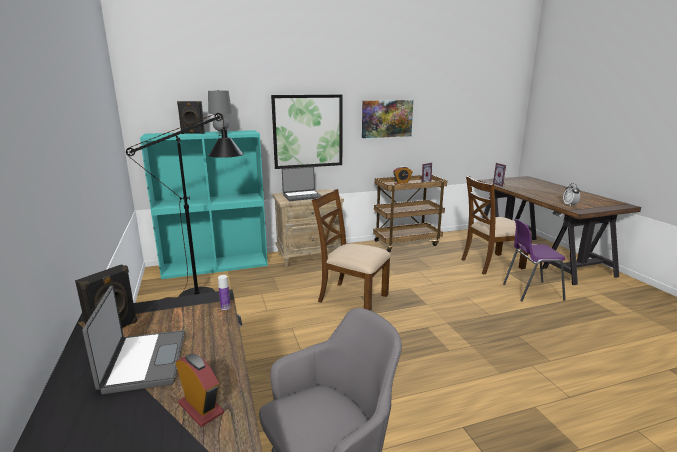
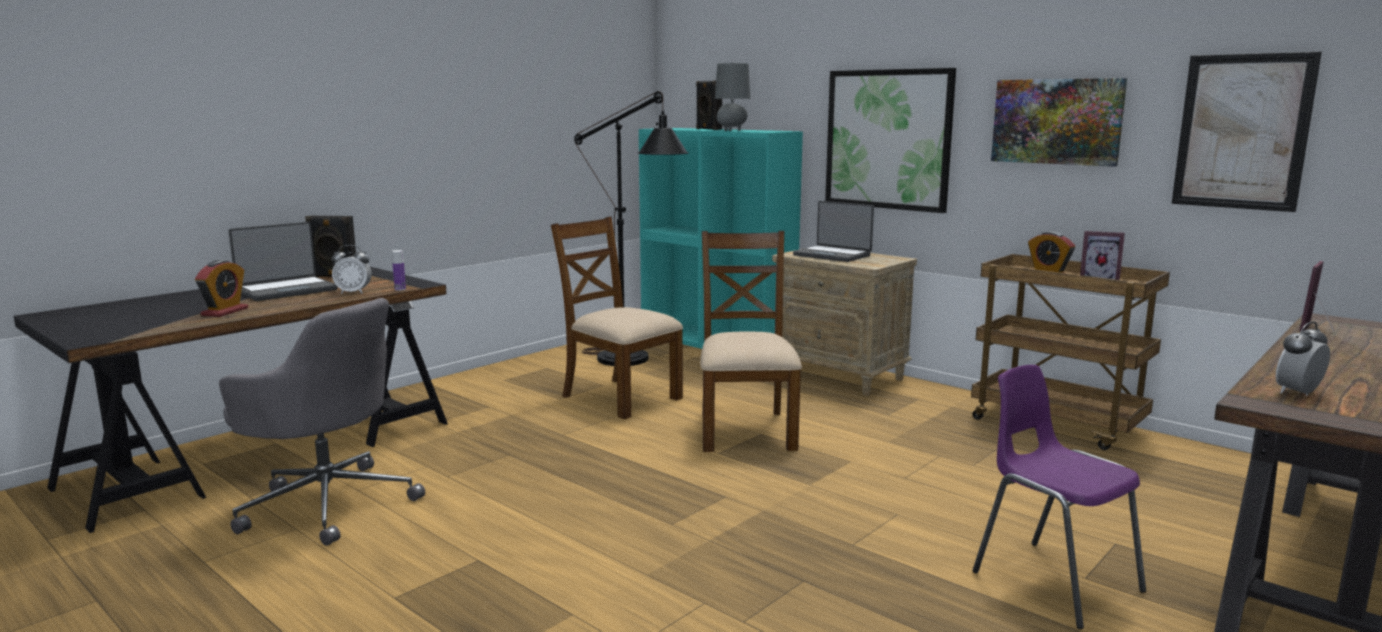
camera: 60 degrees right, 5 degrees down
(208, 328) = (353, 292): none -> alarm clock
(447, 120) = (1242, 132): none -> picture
(491, 263) = (1130, 518): brown chair -> brown chair (619, 397)

